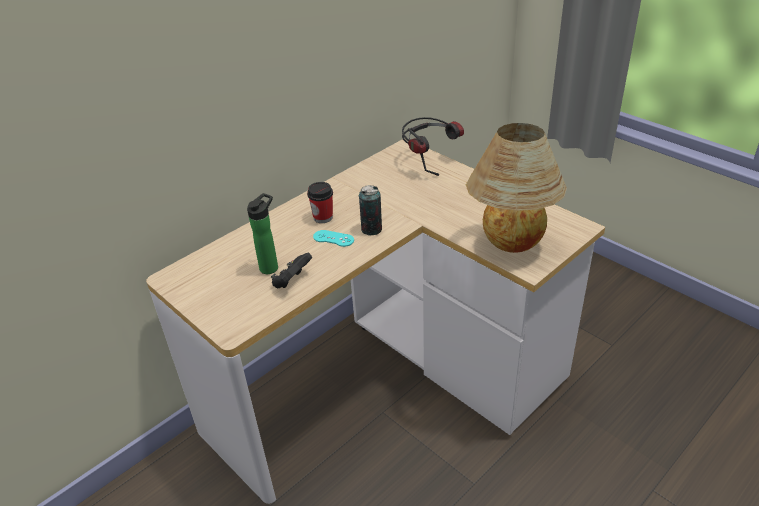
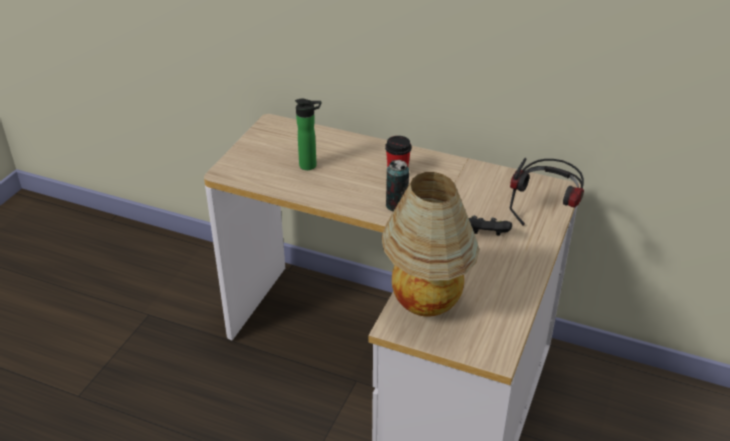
camera: 65 degrees right, 0 degrees up
(292, 281) = (297, 182): black game controller -> black game controller (486, 235)
(333, 238) = (369, 187): turquoise game controller -> none

